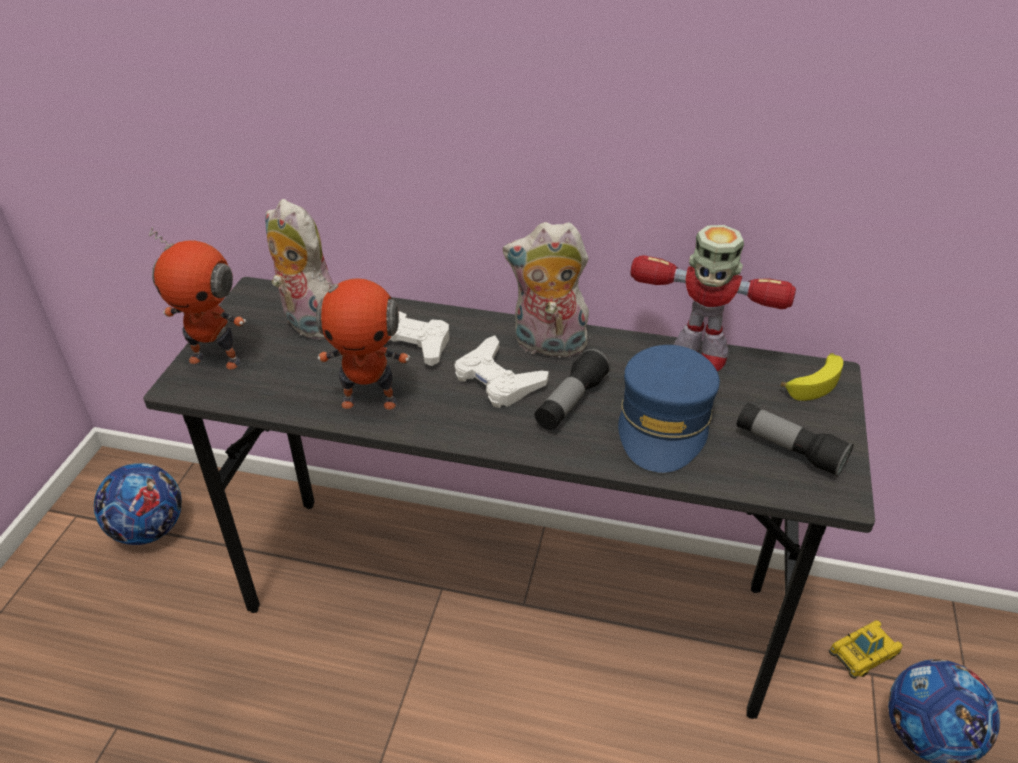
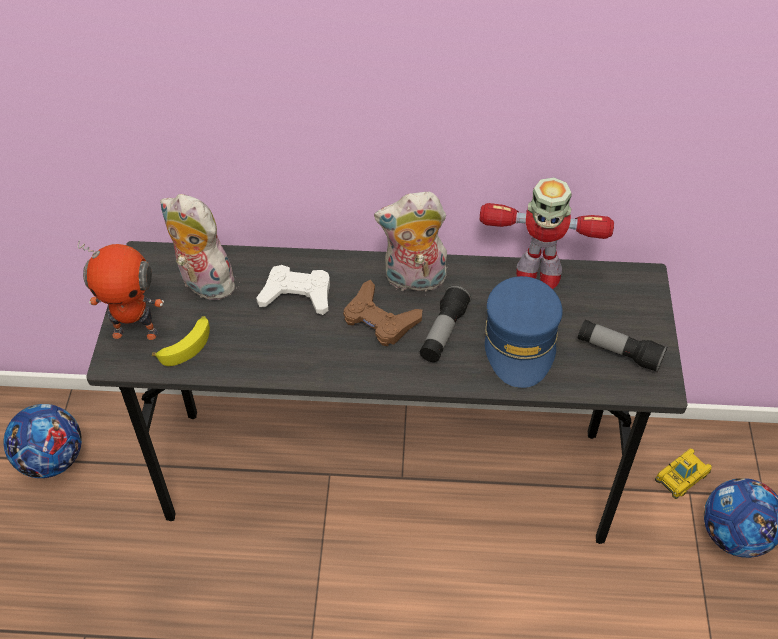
camera: 10 degrees left, 10 degrees up
(370, 400) = (279, 354): toy robot -> none
(498, 380) = (380, 319): white game controller -> brown game controller
(814, 382) = (632, 287): banana -> banana (186, 345)

